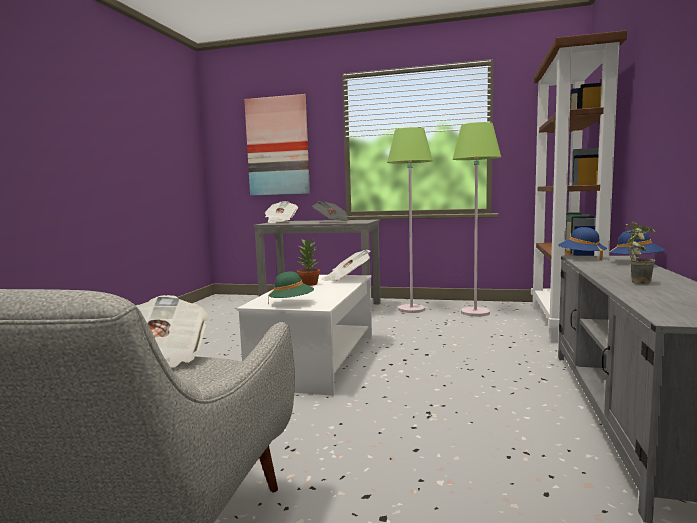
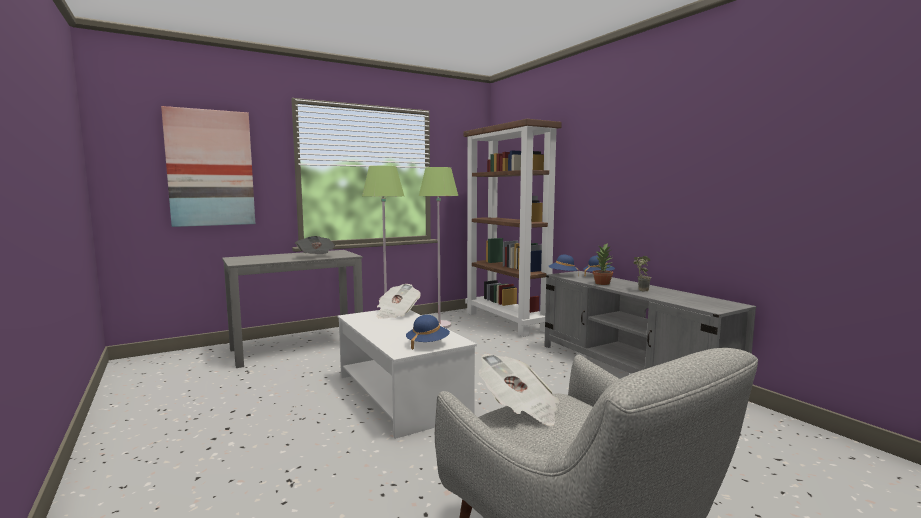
camera: 45 degrees left, 0 degrees up
(280, 221) = (239, 258): newspaper -> none
(291, 303) = (427, 344): green hat -> blue hat
(309, 284) = (380, 324): potted plant -> potted plant (602, 283)

